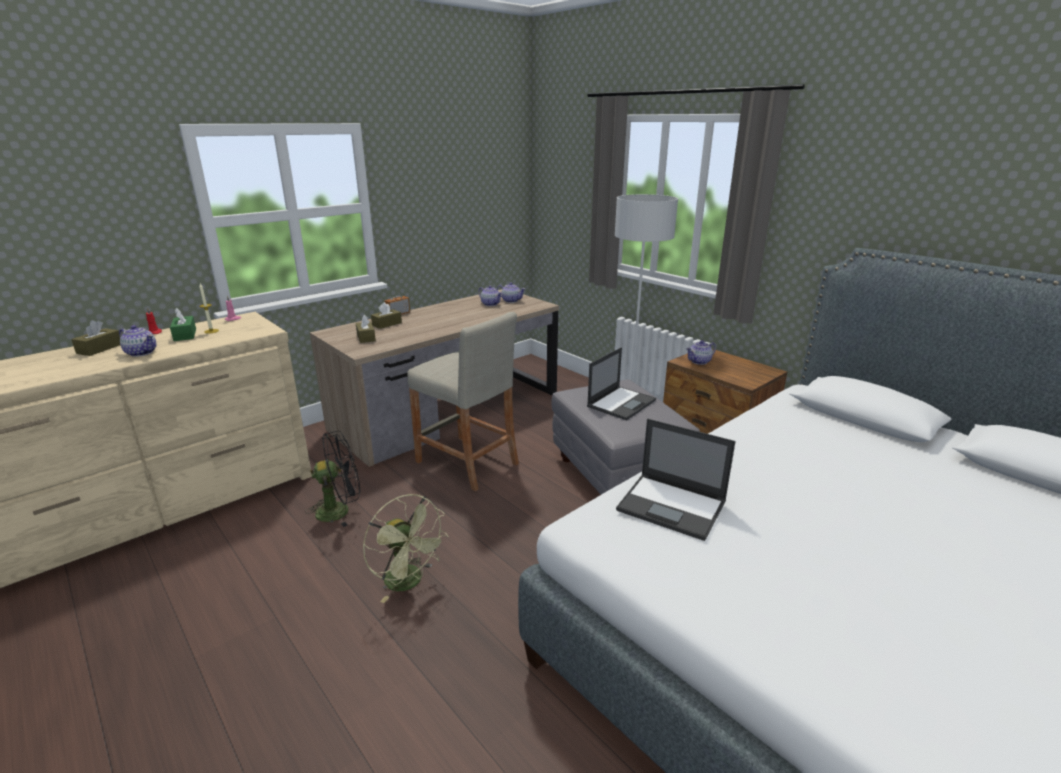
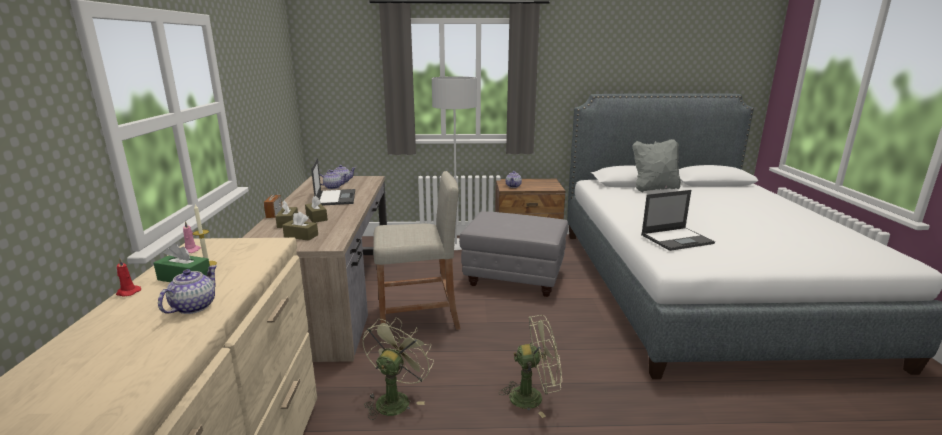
camera: 50 degrees left, 5 degrees down
(100, 349) = (106, 331): brown tissue box -> brown tissue box (316, 217)
(141, 352) = (193, 307): teapot -> teapot turned 45 degrees counterclockwise
(340, 510) = (395, 399): black fan -> green fan
(621, 403) = (512, 222): laptop -> laptop (335, 197)
(880, 438) = (654, 189): none -> grey pillow

